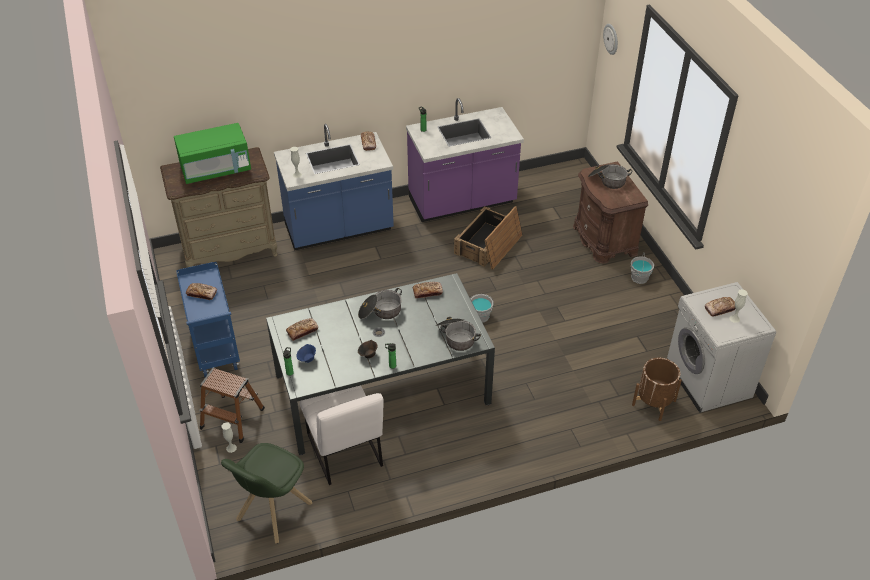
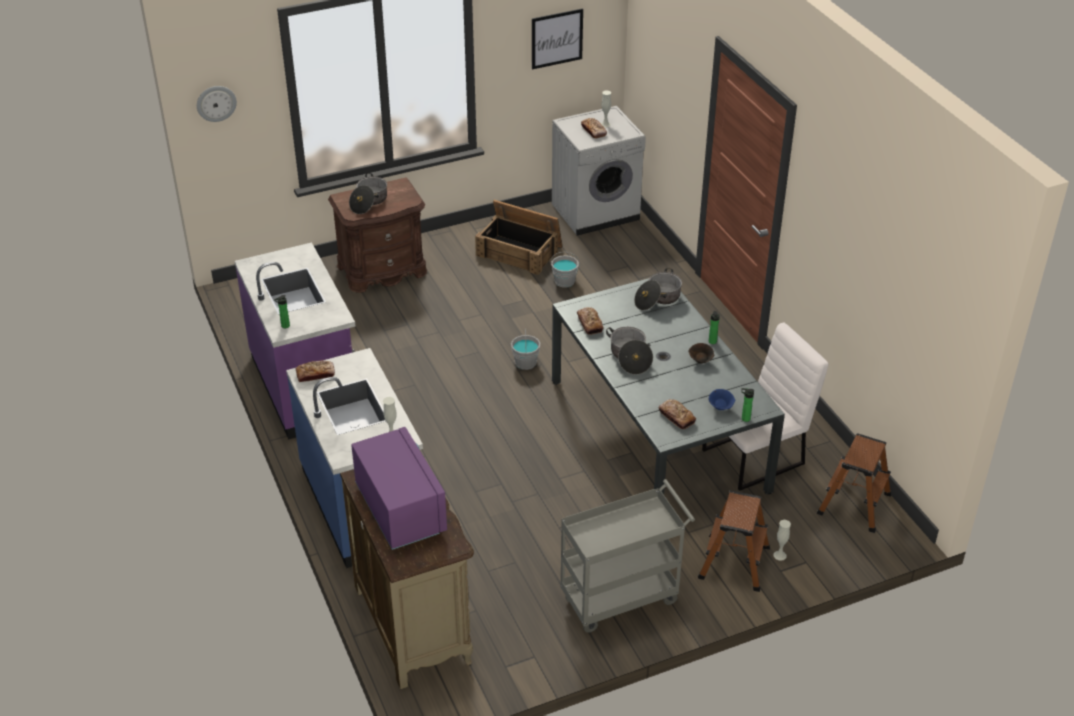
camera: 95 degrees left, 5 degrees down
(202, 293) = (617, 532): bread -> none
(216, 169) = (401, 509): green microwave -> purple microwave
(216, 350) = (622, 601): blue cart -> grey cart
(273, 511) = (854, 504): green chair -> brown step ladder
(488, 245) = (395, 360): crate -> crate (520, 250)
(639, 278) = (449, 247): grey bucket -> grey bucket (564, 281)
(654, 403) = (633, 245): brown planter -> none
(765, 220) = (557, 38): none -> picture

